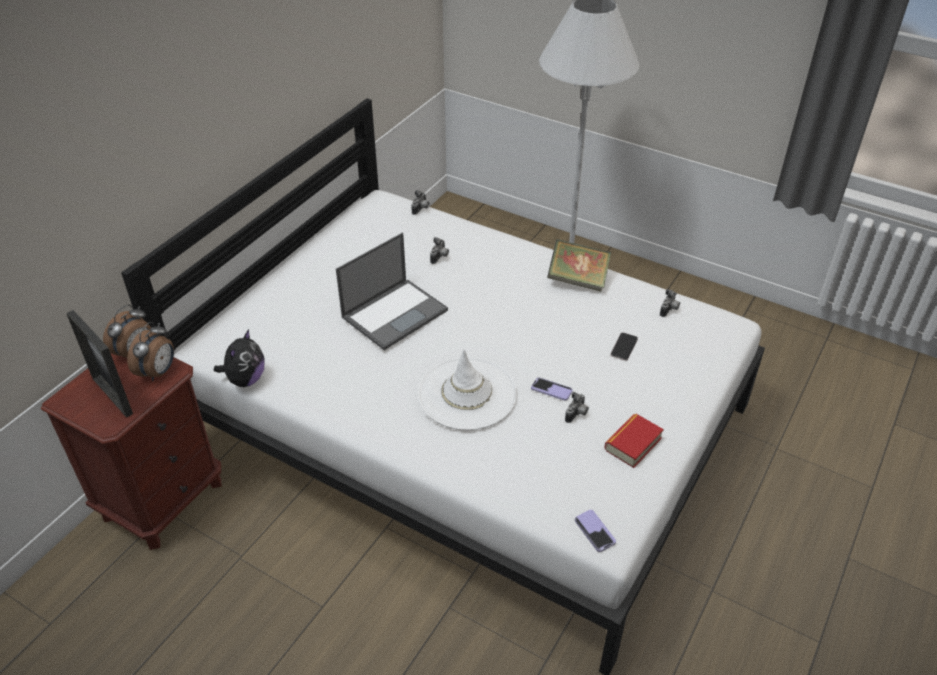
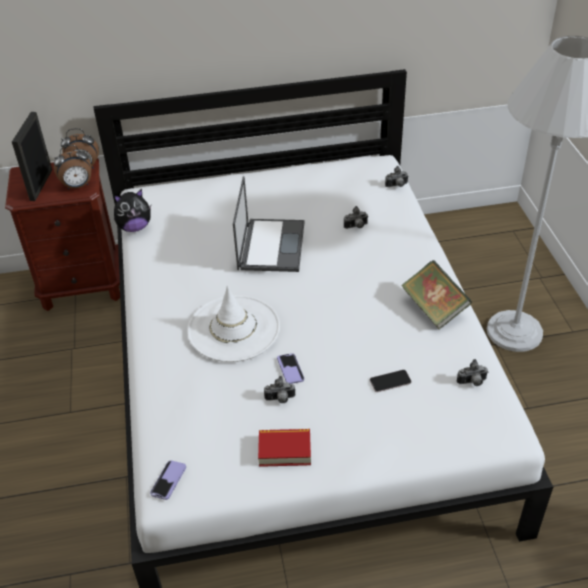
camera: 50 degrees right, 0 degrees up
(395, 313) = (271, 245): laptop -> laptop turned 90 degrees counterclockwise

